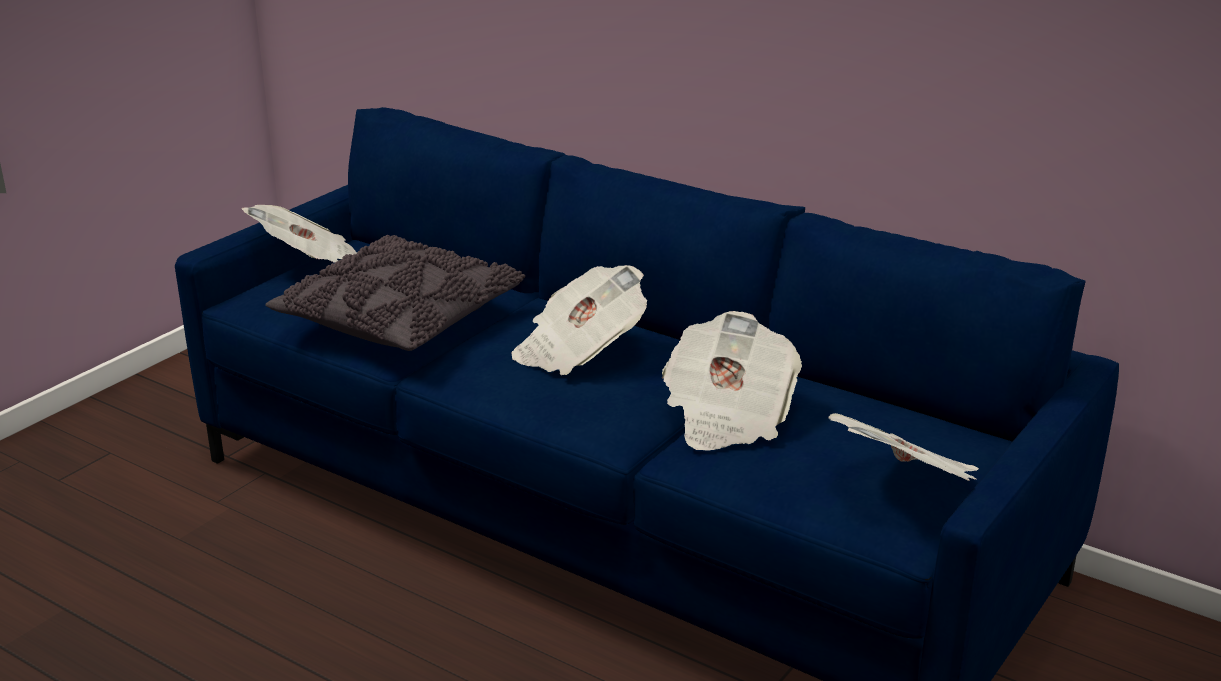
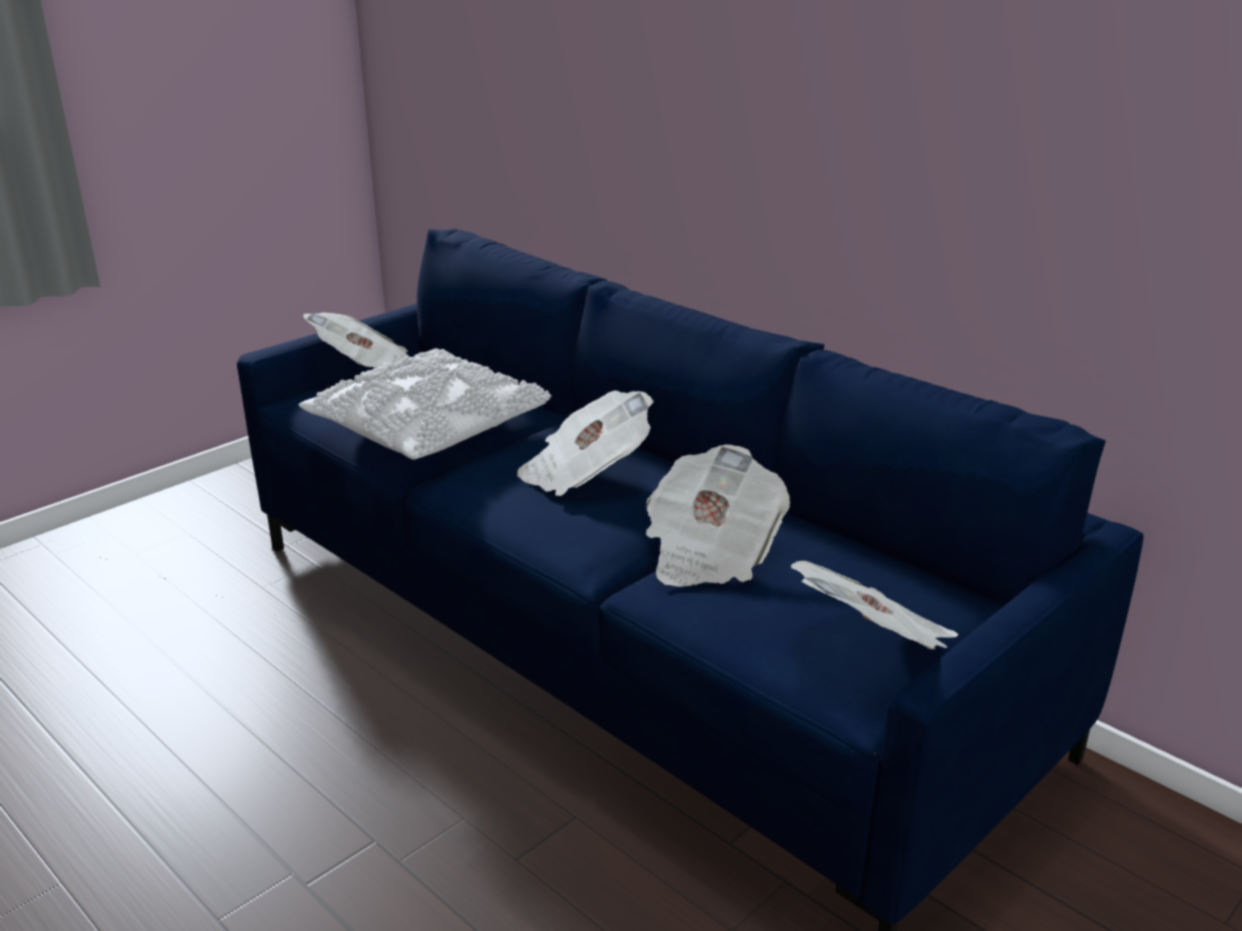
camera: 10 degrees right, 0 degrees up
(401, 318) = (429, 428): black pillow -> white pillow

